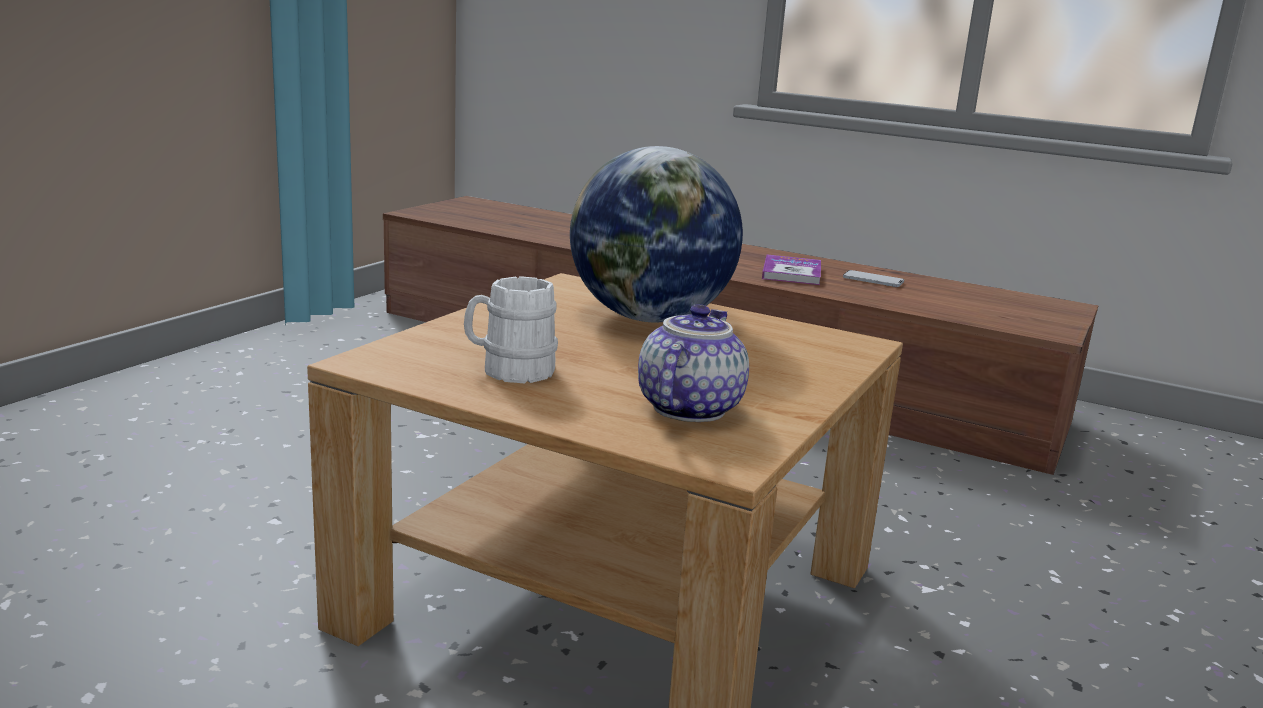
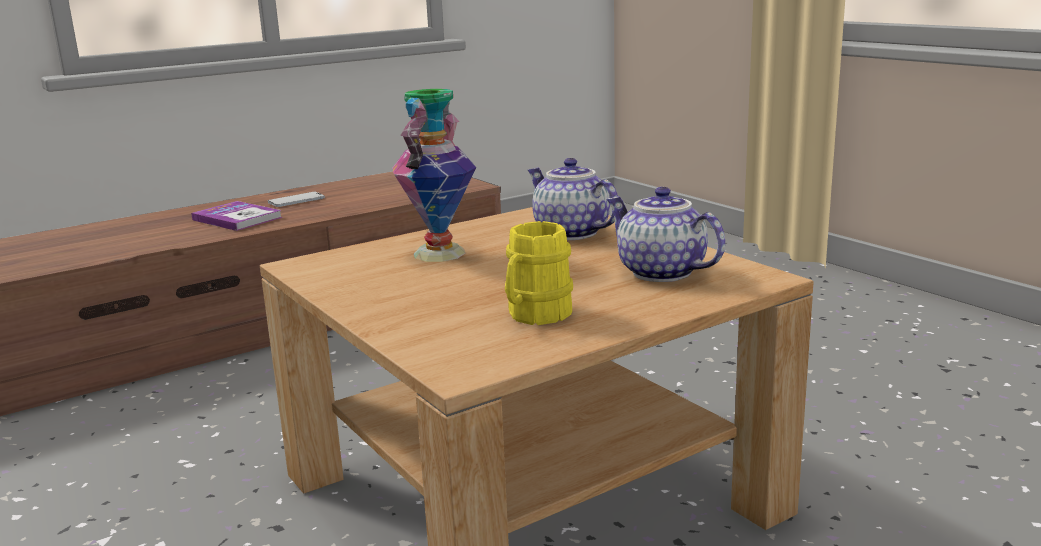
camera: 60 degrees left, 0 degrees up
(509, 370) = (534, 315): white mug -> yellow mug
(649, 318) = (440, 253): globe -> vase
(777, 357) = (569, 233): none -> teapot

